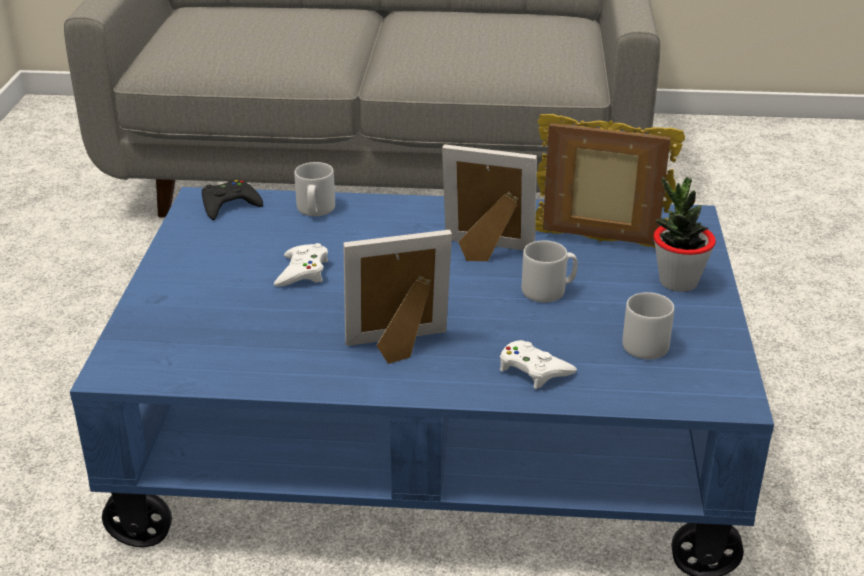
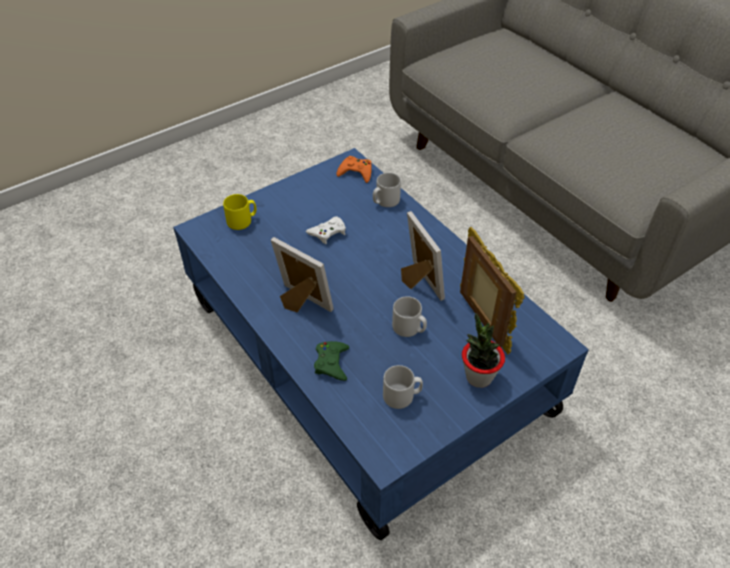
camera: 50 degrees right, 15 degrees up
(167, 325) = (242, 221): none -> yellow mug
(229, 205) = (356, 172): black game controller -> orange game controller
(533, 370) = (331, 363): white game controller -> green game controller

